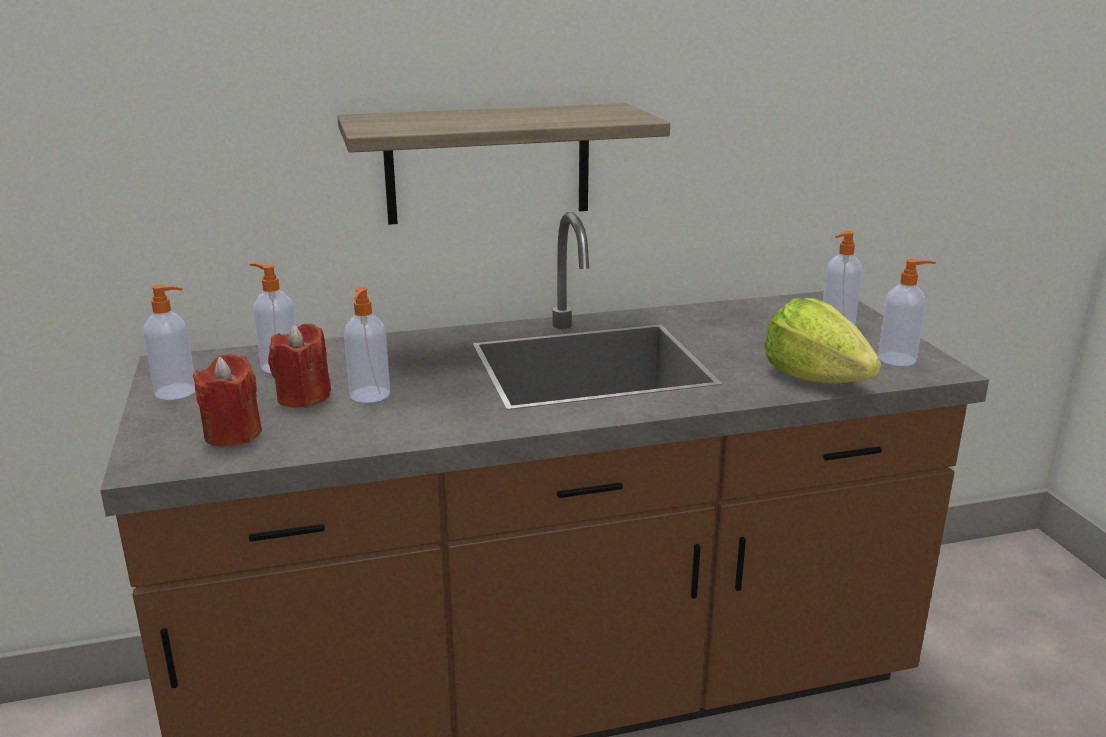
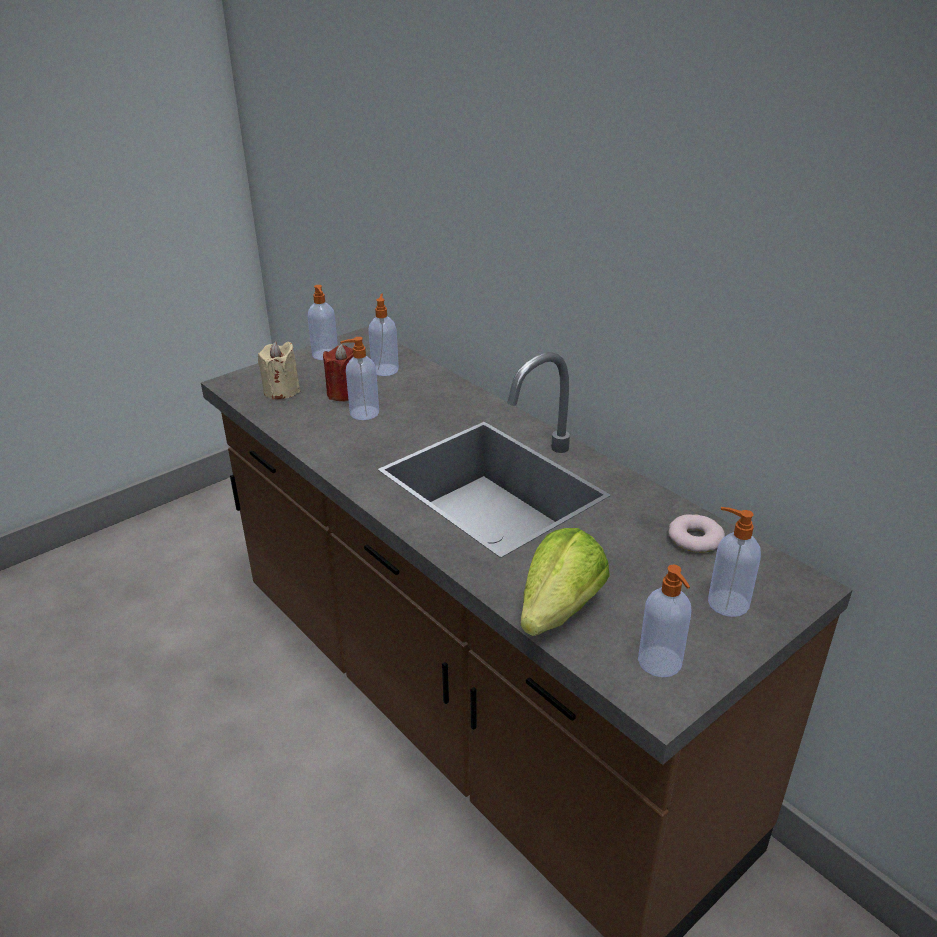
camera: 65 degrees right, 10 degrees up
(233, 434) = (281, 391): red candle -> beige candle
(488, 163) = (551, 284): shelf -> none
(748, 313) = (695, 538): none -> donut

